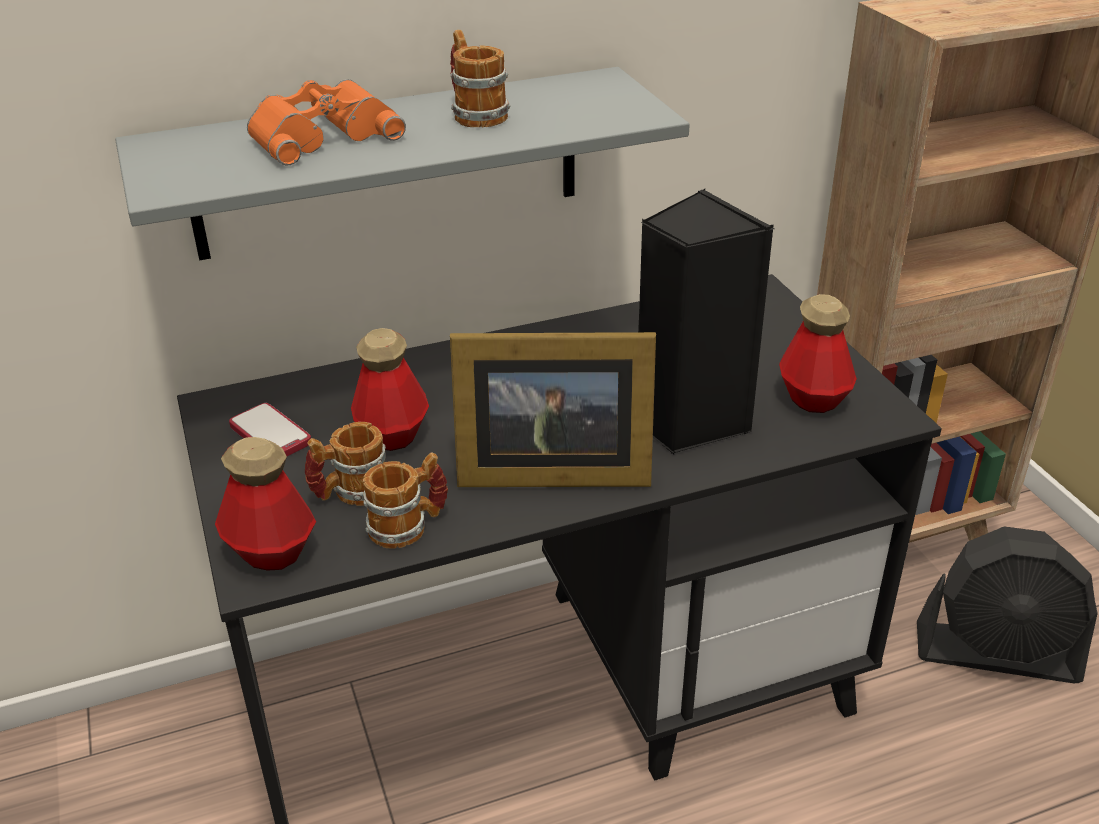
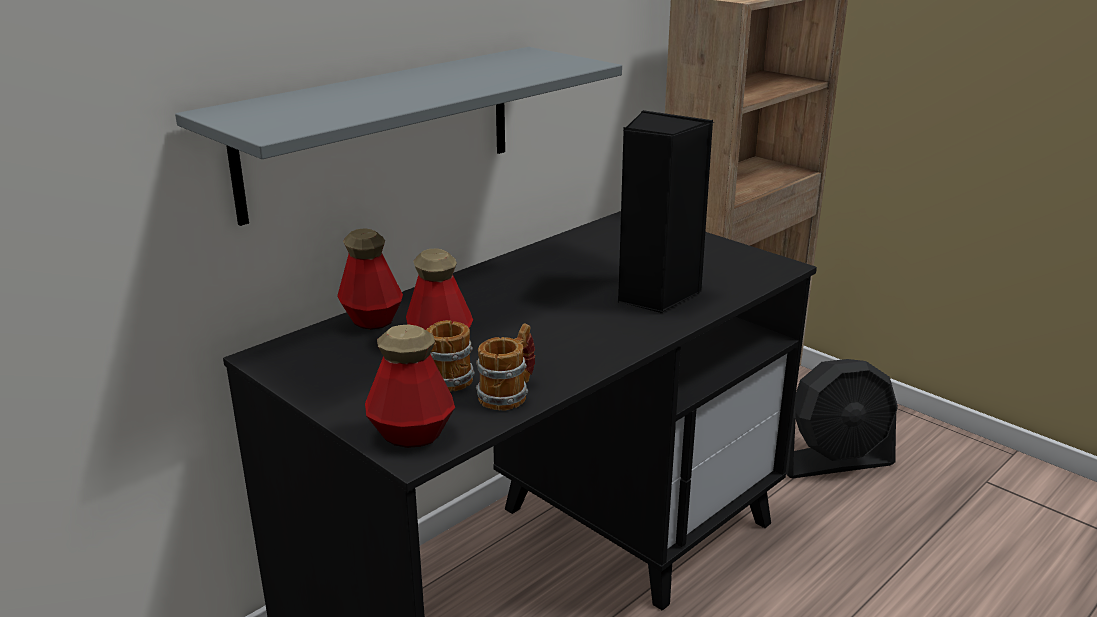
camera: 25 degrees left, 10 degrees down
(270, 434) = (336, 364): phone -> none
(322, 134) = (359, 93): orange binoculars -> none
(475, 114) = (463, 74): mug -> none
(547, 469) = (581, 339): picture frame -> none
(813, 398) = (723, 266): bottle -> bottle (372, 320)

